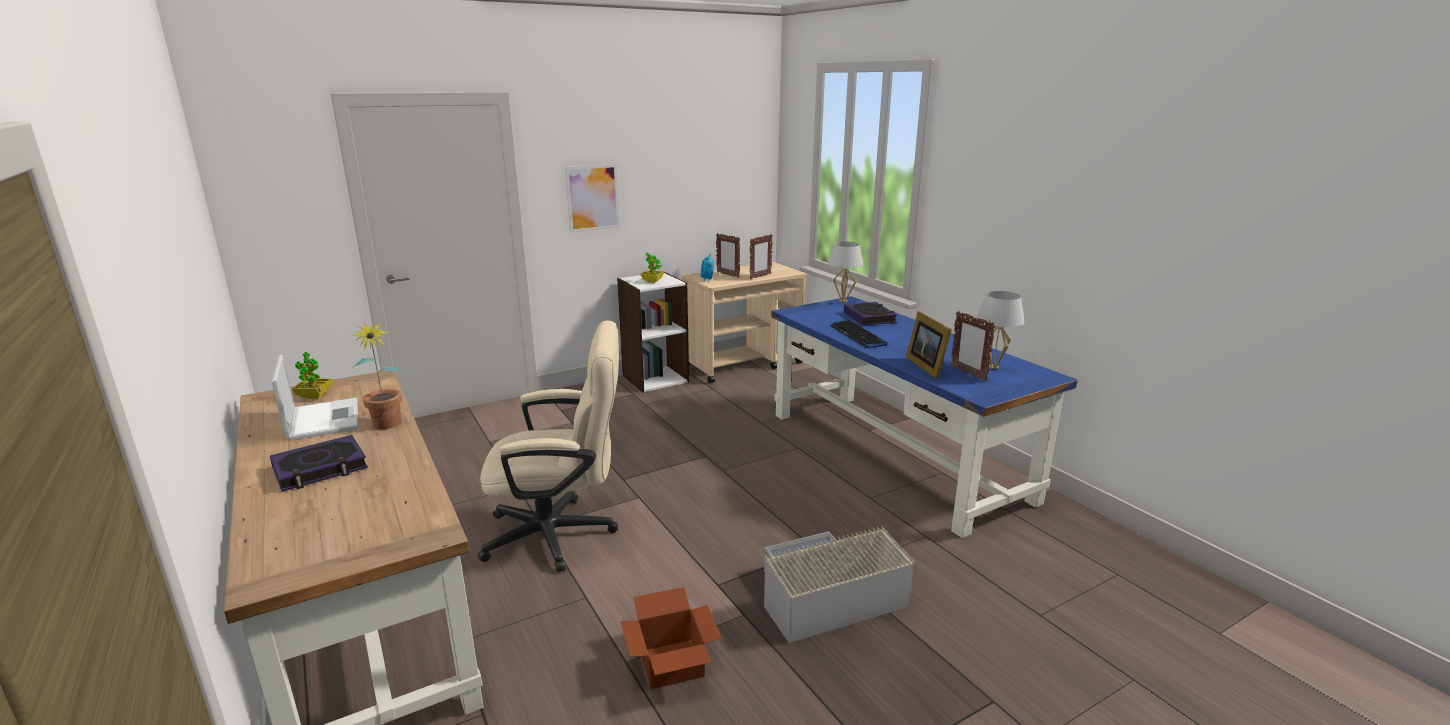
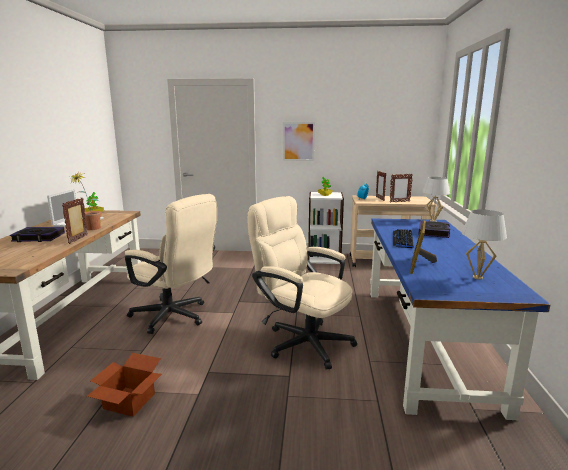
camera: 35 degrees right, 5 degrees down
(774, 502) = (302, 340): none -> beige office chair
(825, 597) = (256, 407): grey storage box -> none
(968, 374) = (444, 276): picture frame -> picture frame (78, 239)

